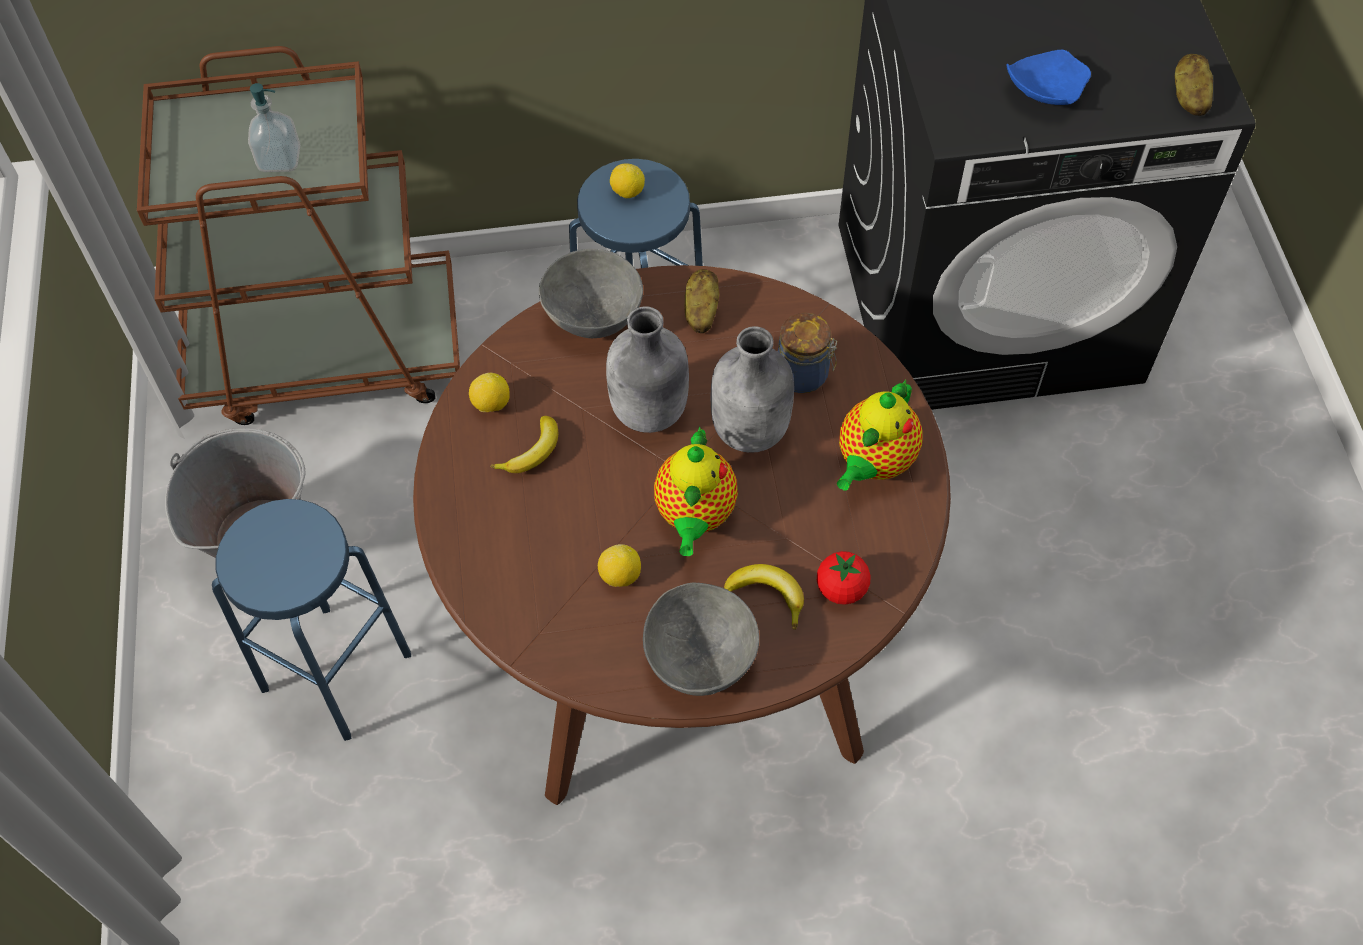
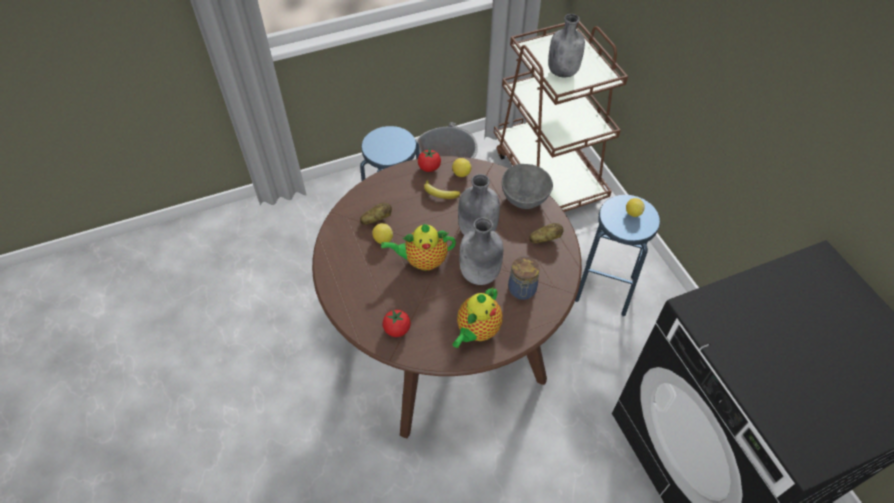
camera: 75 degrees right, 5 degrees down
(280, 159) = (563, 71): soap dispenser -> grey bottle
(453, 456) = (429, 168): none -> tomato
(701, 656) = (347, 278): grey bowl -> none
(768, 595) = (386, 299): banana -> none
(873, 463) = (477, 331): teapot -> teapot turned 75 degrees counterclockwise
(1044, 91) = (755, 350): blue plate -> none
(1188, 97) = (801, 441): potato -> potato (376, 219)

